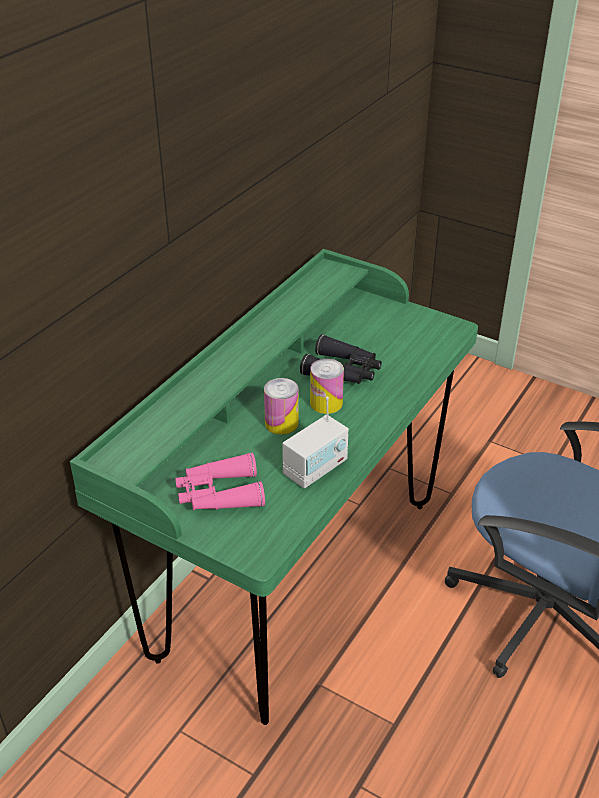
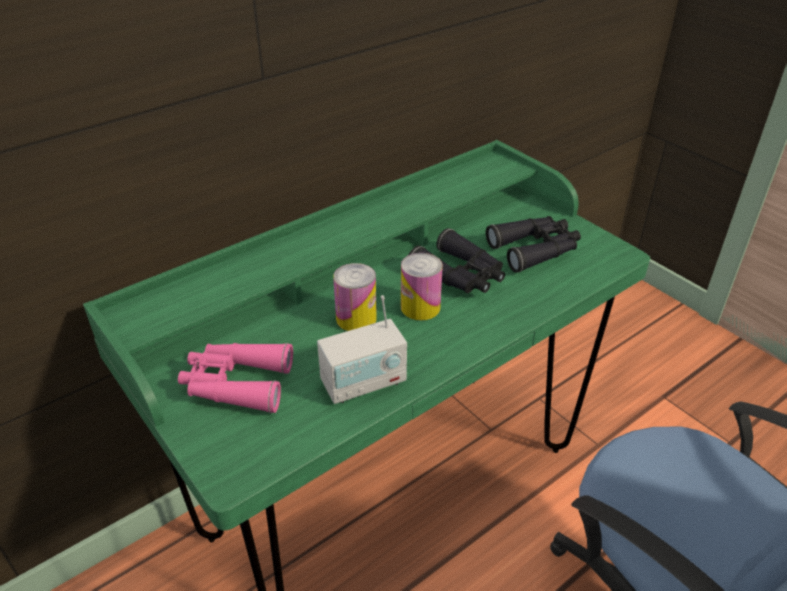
camera: 20 degrees right, 0 degrees up
(390, 337) = (535, 249): none -> black binoculars

